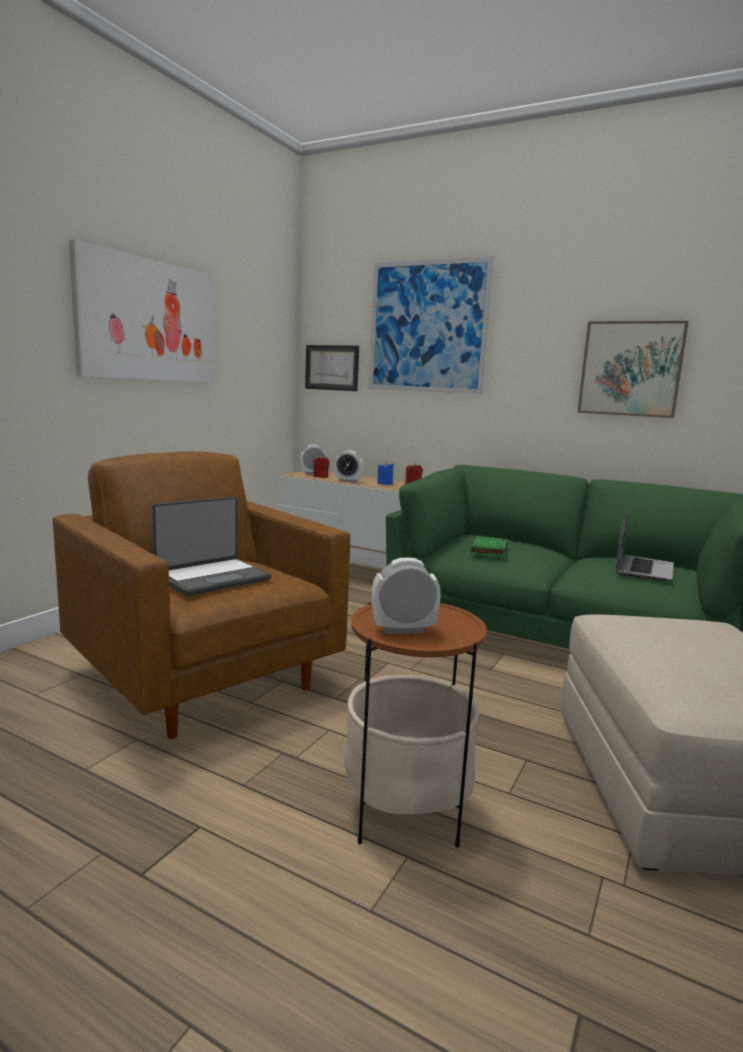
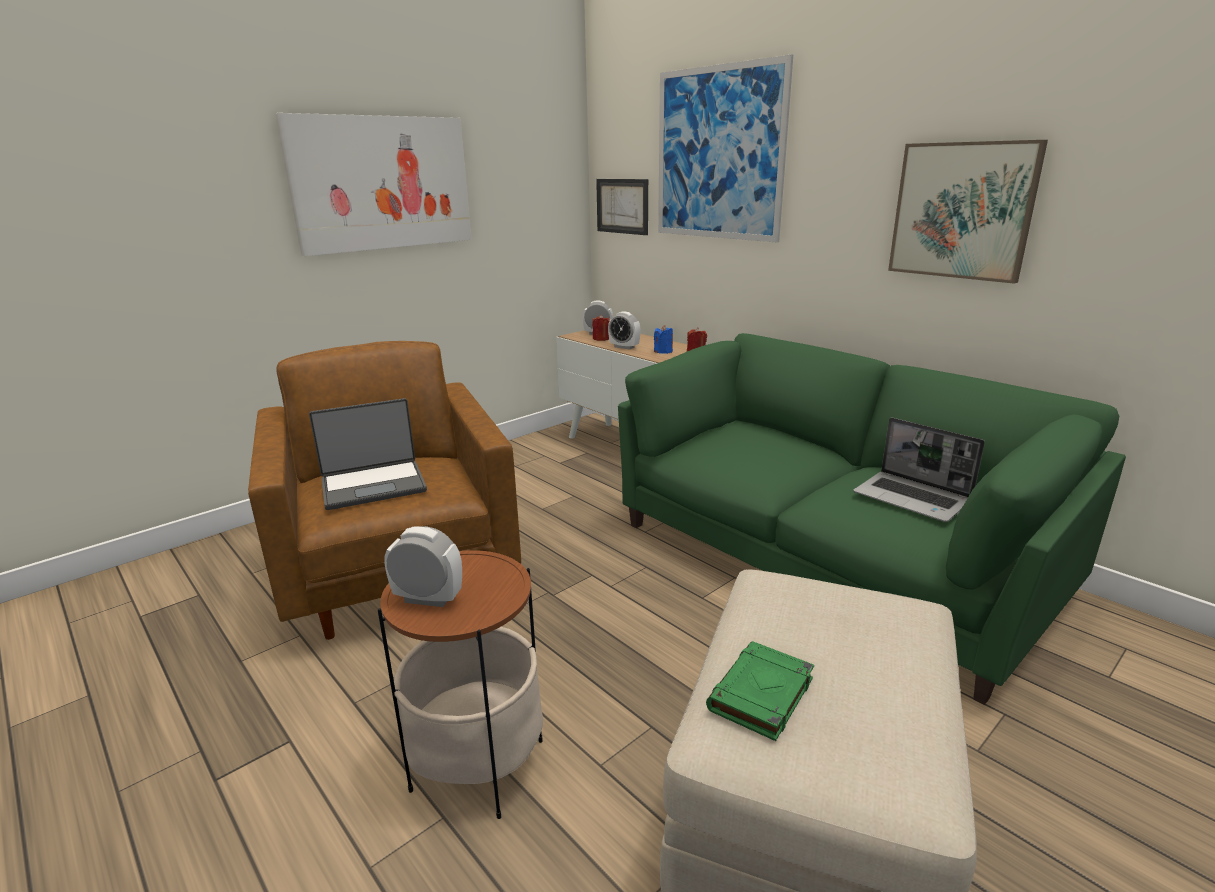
camera: 20 degrees right, 10 degrees up
(489, 550) = (733, 453): green book -> green book (761, 695)
(643, 569) = (913, 498): laptop -> laptop turned 90 degrees clockwise

